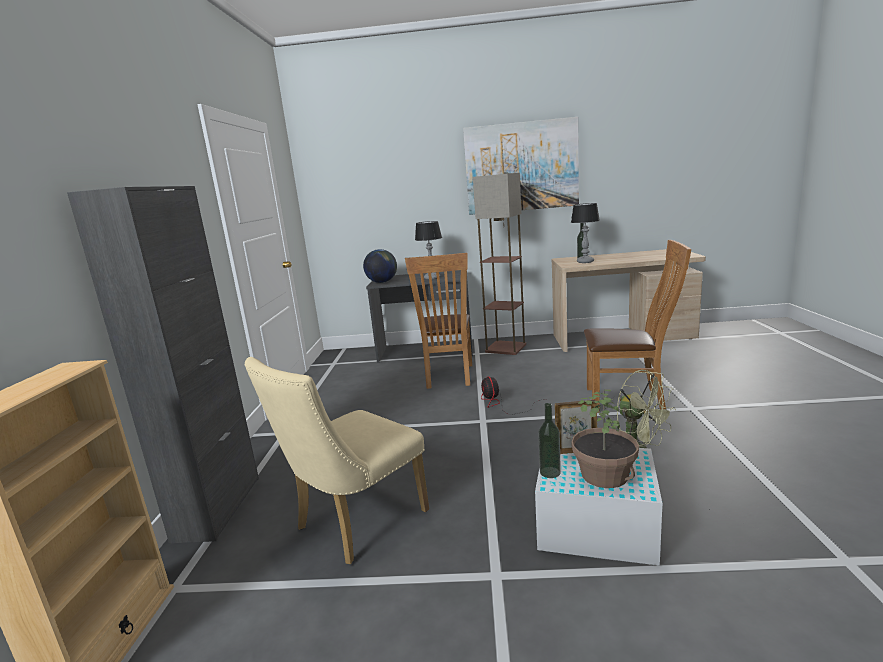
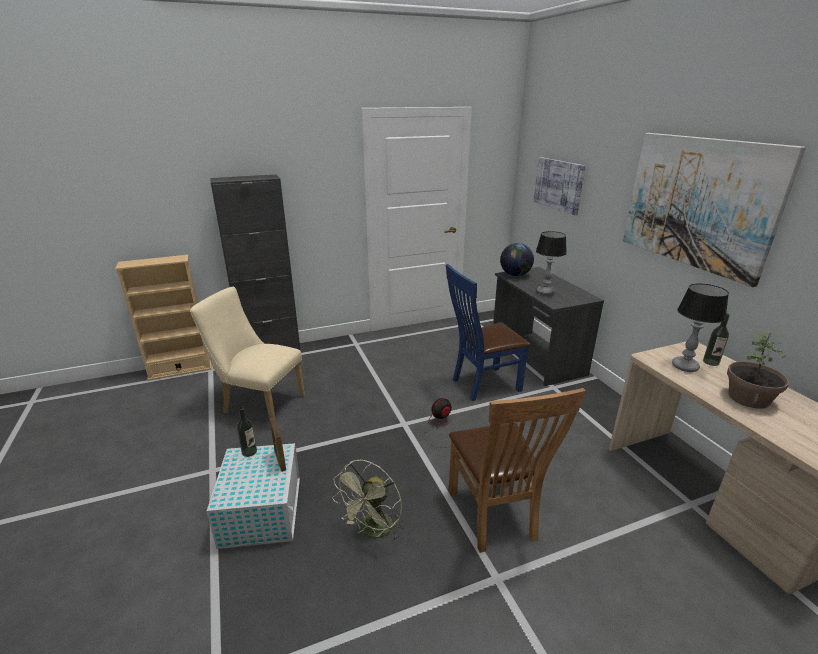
camera: 65 degrees right, 10 degrees up
(373, 193) = (558, 185): none -> picture
(448, 377) = (482, 385): brown chair -> blue chair
(506, 348) = (584, 403): floor lamp -> none
(605, 475) = (245, 479): potted plant -> potted plant (749, 398)

